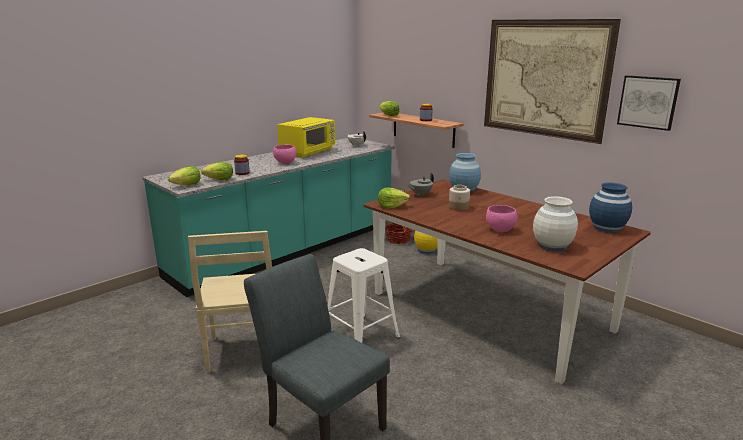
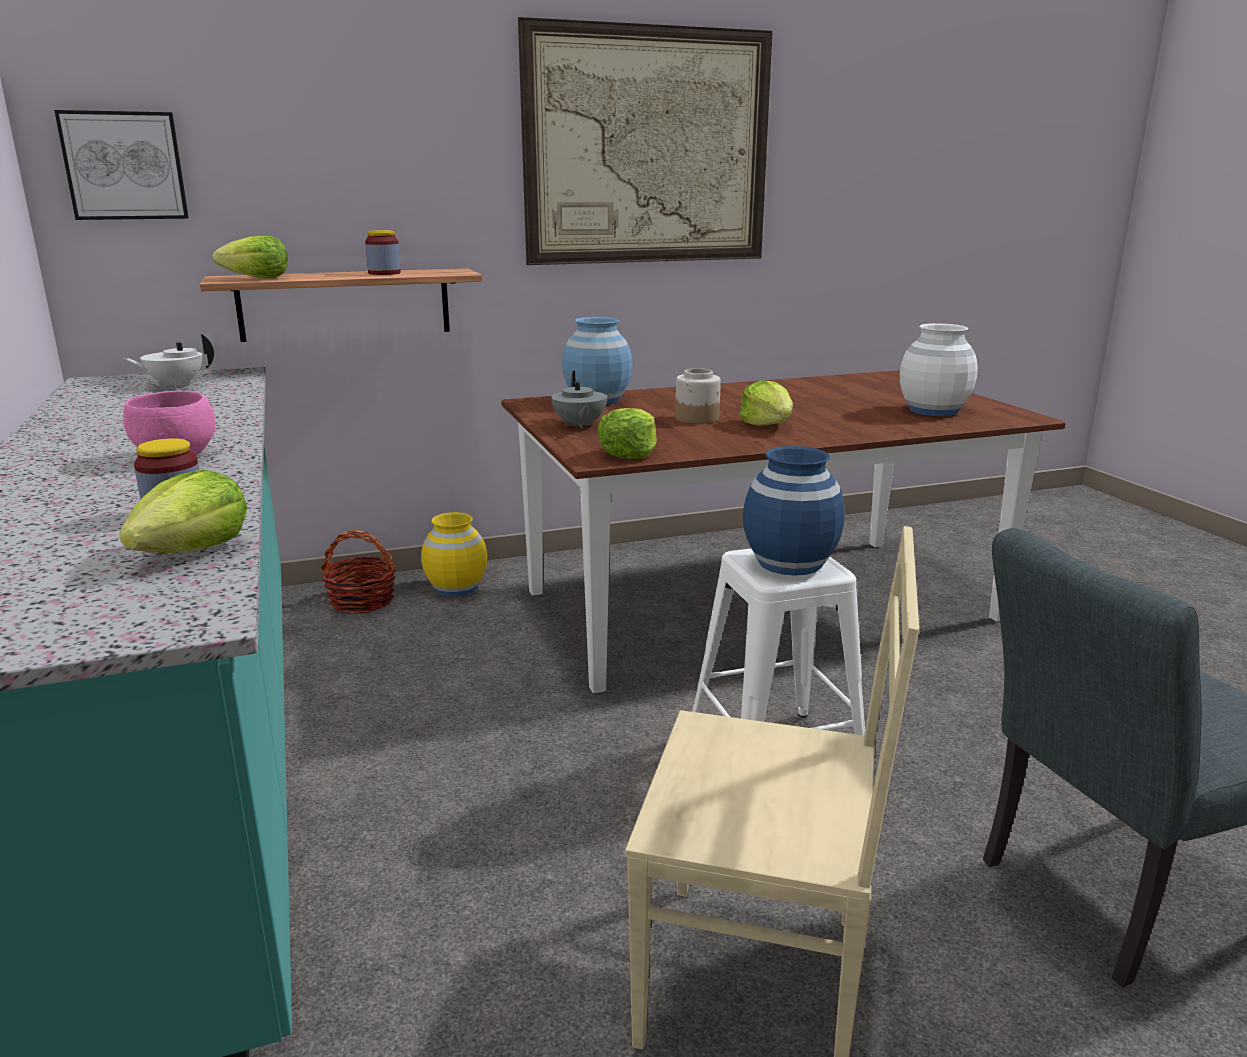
camera: 65 degrees left, 0 degrees up
(187, 185) = (157, 610): lettuce -> lettuce (767, 425)
(308, 152) = (117, 425): yellow microwave -> none
(500, 230) = (843, 419): pink bowl -> none
(607, 228) = (873, 379): blue vase -> blue vase (790, 563)
(648, 102) = (820, 176): picture -> picture (124, 166)

